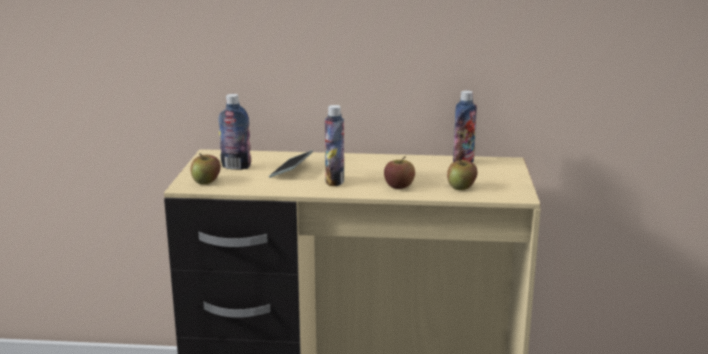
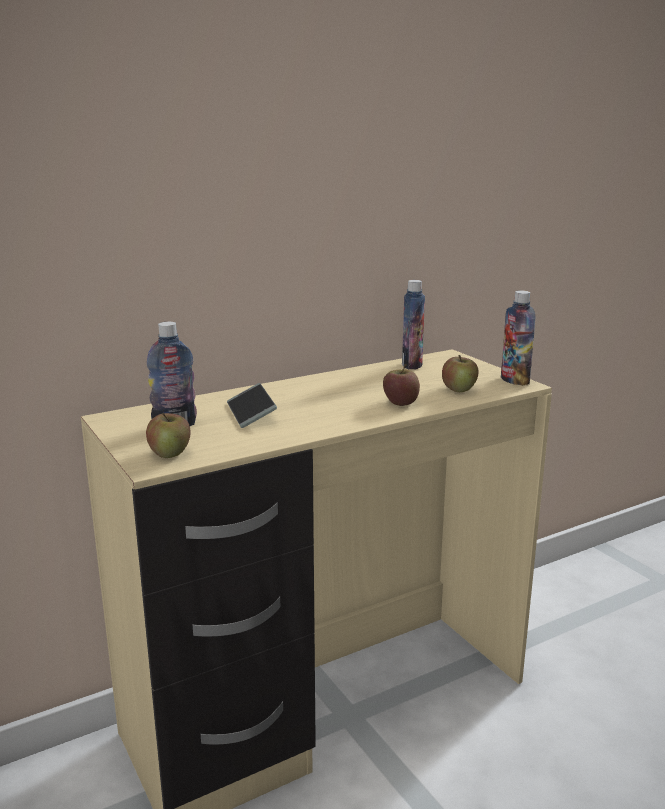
camera: 35 degrees left, 0 degrees up
(334, 181) = (325, 413): bottle -> bottle (514, 380)

